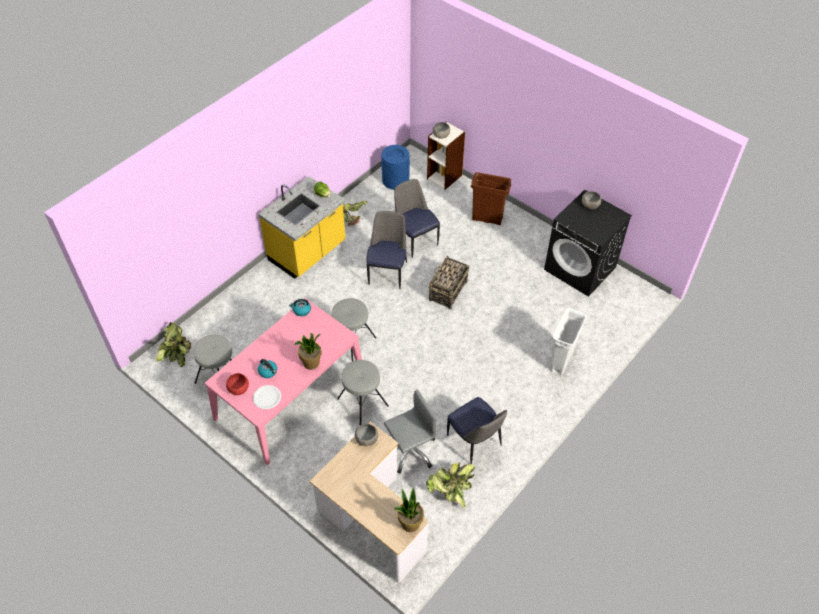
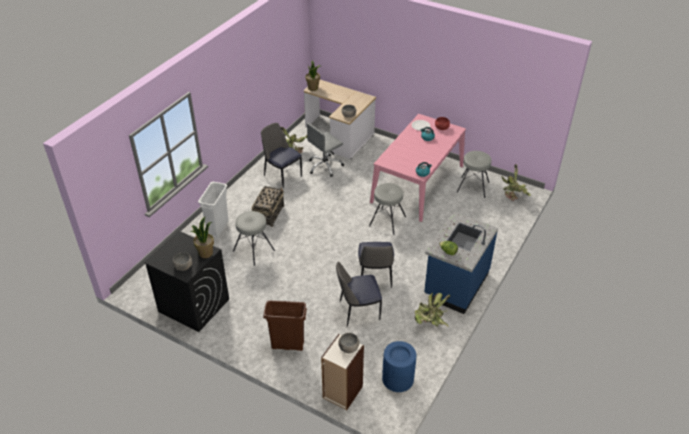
camera: 170 degrees right, 10 degrees down
(307, 252) = (455, 284): yellow counter -> blue counter
(311, 363) = (400, 145): potted plant -> potted plant (205, 253)
(362, 402) = (365, 186): grey stool -> grey stool (254, 250)
(415, 240) = (358, 311): chair -> chair turned 120 degrees clockwise
(447, 291) = (317, 268): basket -> basket (269, 214)

